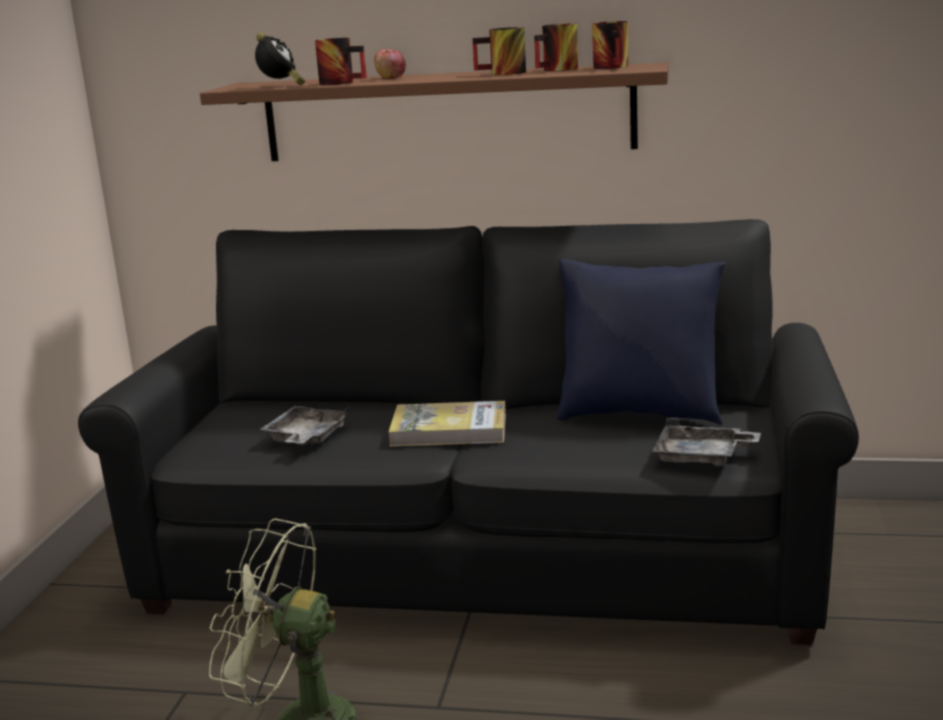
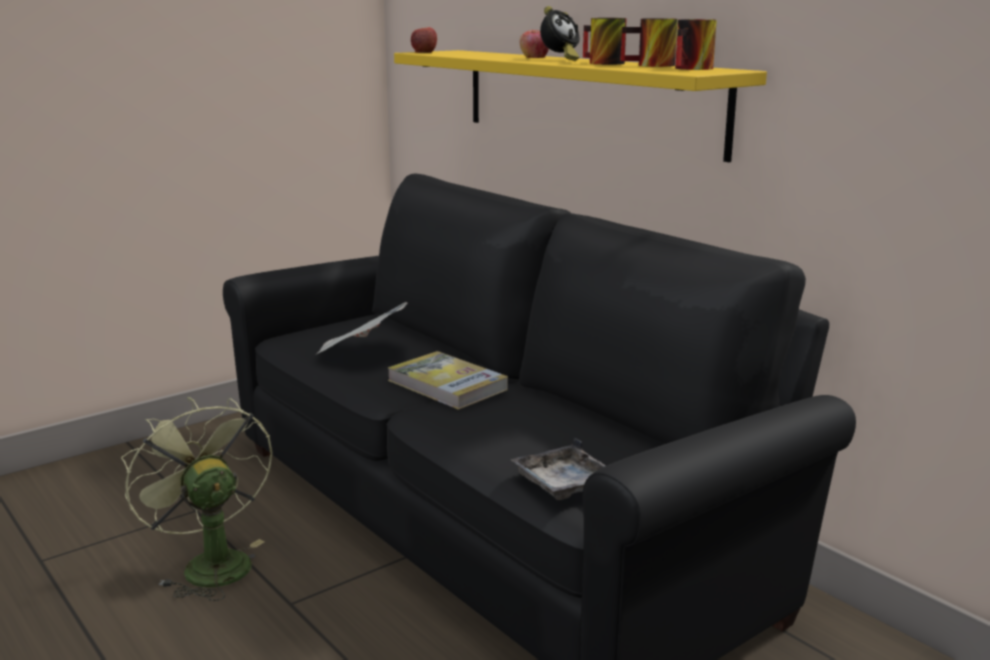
camera: 40 degrees right, 0 degrees up
(230, 88) = (424, 52): none -> apple
(280, 86) = (447, 54): alarm clock -> alarm clock (559, 60)
(306, 438) = (360, 354): grey tray -> newspaper
(343, 82) = (487, 56): mug -> none
(446, 114) = (586, 99): brown shelf -> yellow shelf
(639, 413) = (604, 431): blue pillow -> none

